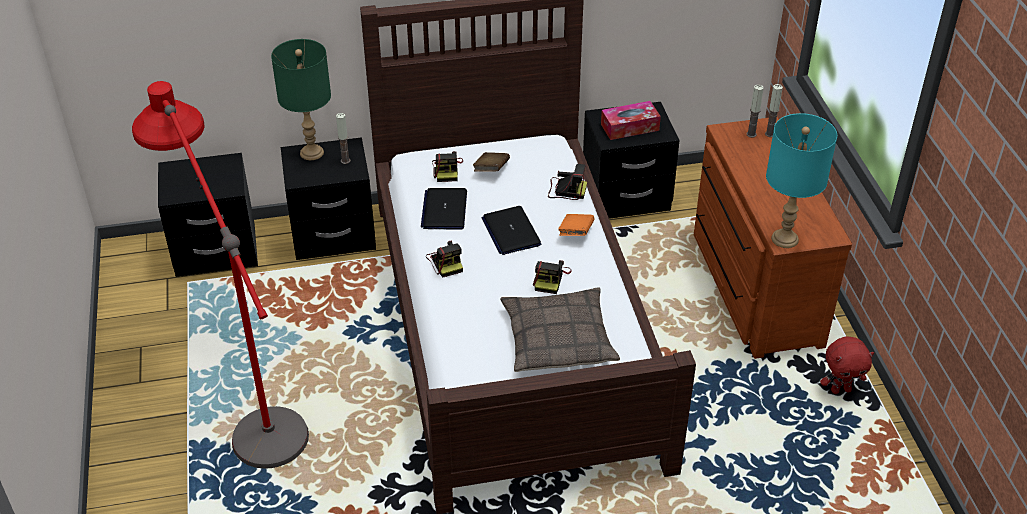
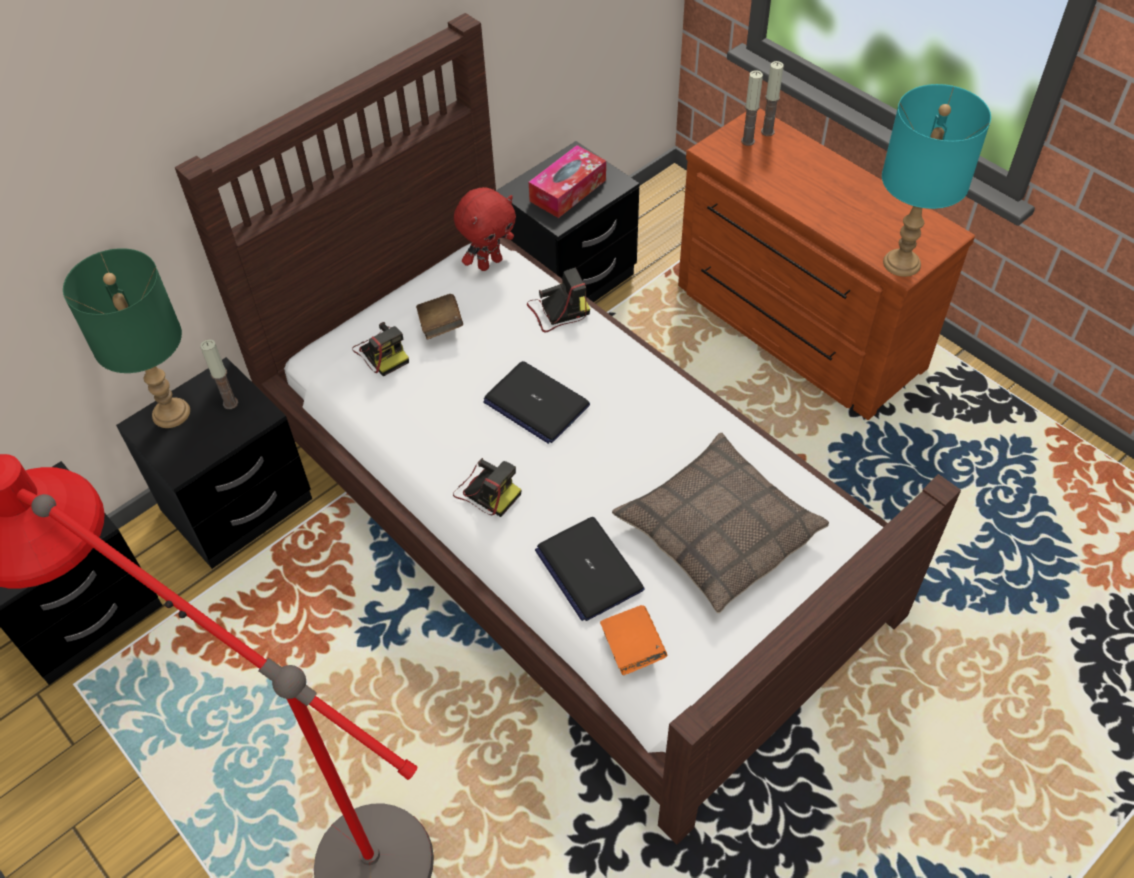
camera: 30 degrees left, 10 degrees up
(444, 210) = (424, 413): laptop -> laptop (588, 569)
(550, 279) = (639, 447): camera -> none
(575, 233) = (618, 367): orange book -> orange book (632, 648)
(840, 390) = (981, 412): red plush toy -> red plush toy (489, 263)

